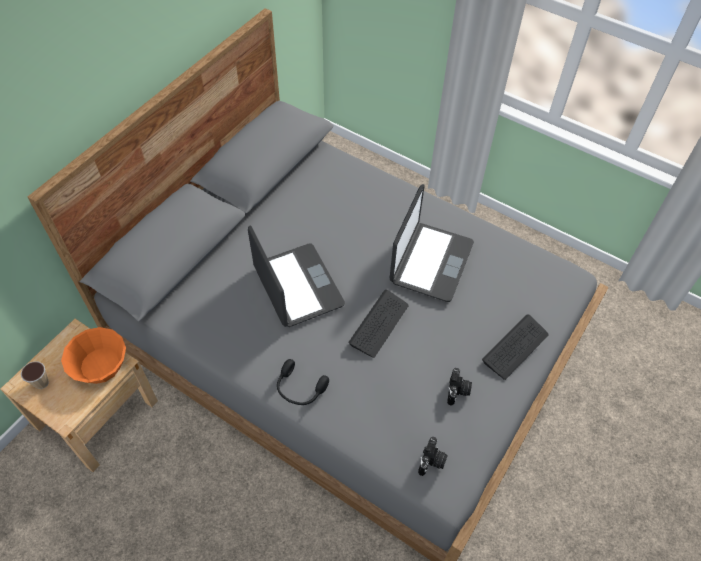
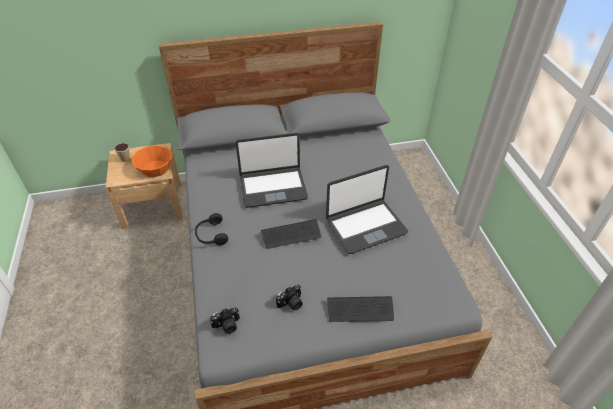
camera: 45 degrees right, 10 degrees down
(297, 286) = (273, 187): laptop -> laptop turned 60 degrees clockwise

